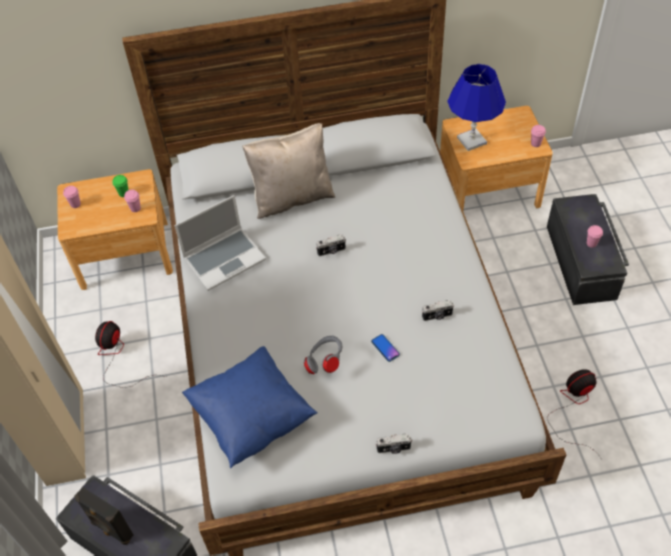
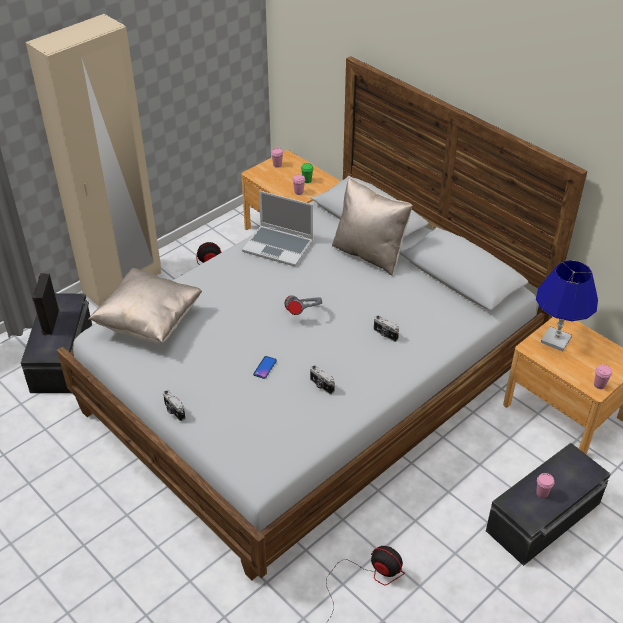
camera: 55 degrees right, 10 degrees down
(252, 417) = (149, 322): blue pillow -> beige pillow
(325, 362) = (225, 338): grey headphones -> grey headphones (304, 313)
(331, 251) = (335, 297): camera -> camera (385, 334)

